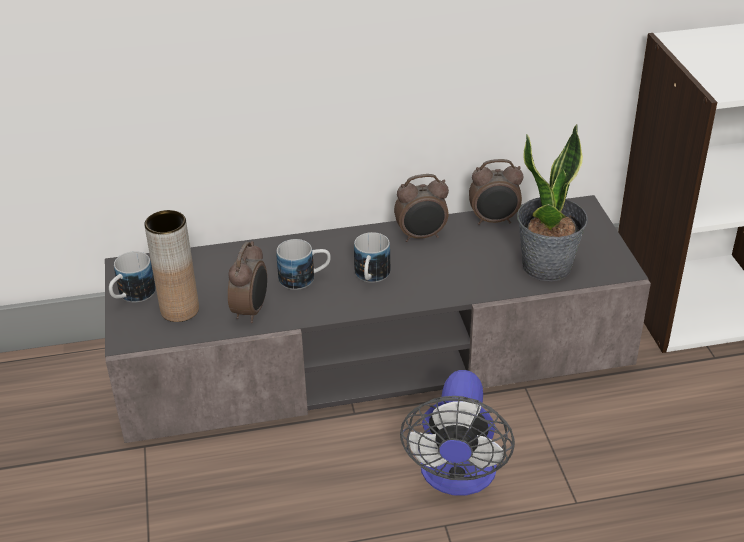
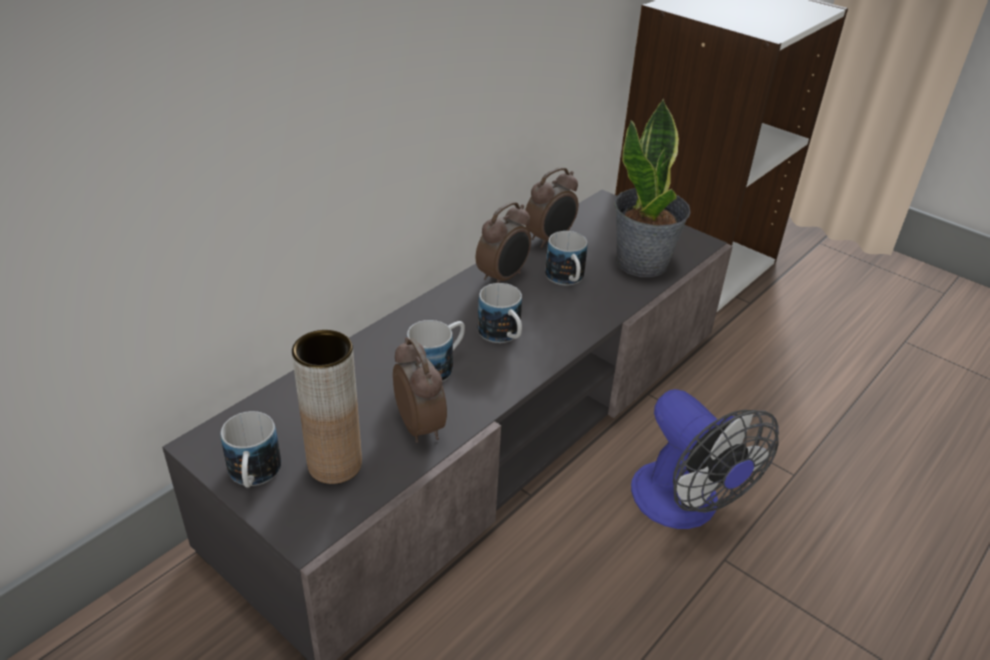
camera: 40 degrees left, 0 degrees up
(467, 256) = (567, 280): none -> mug

